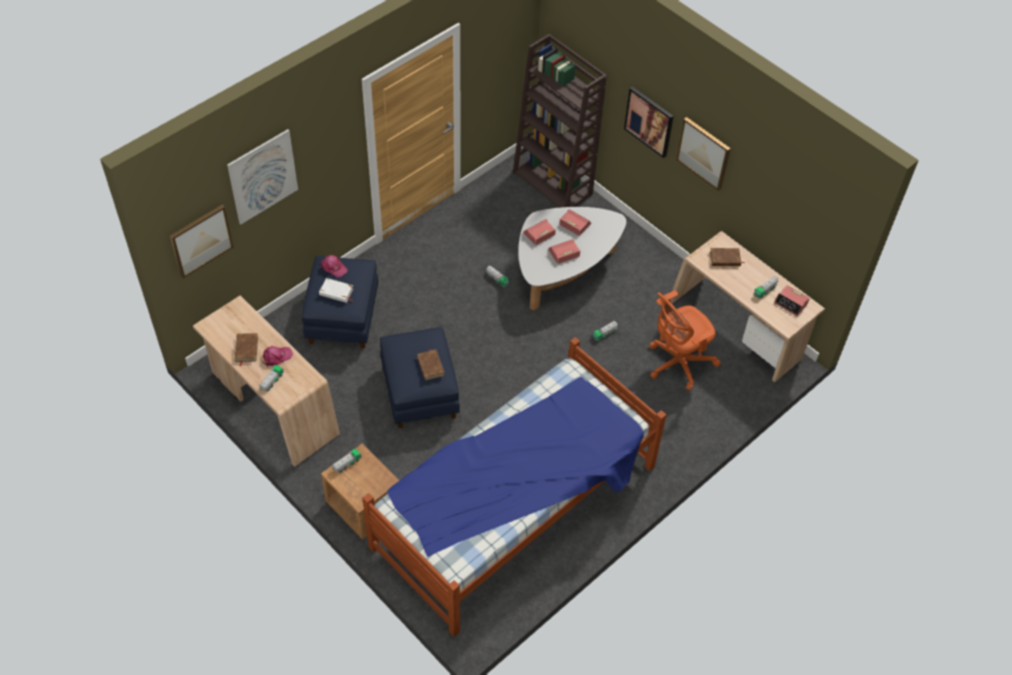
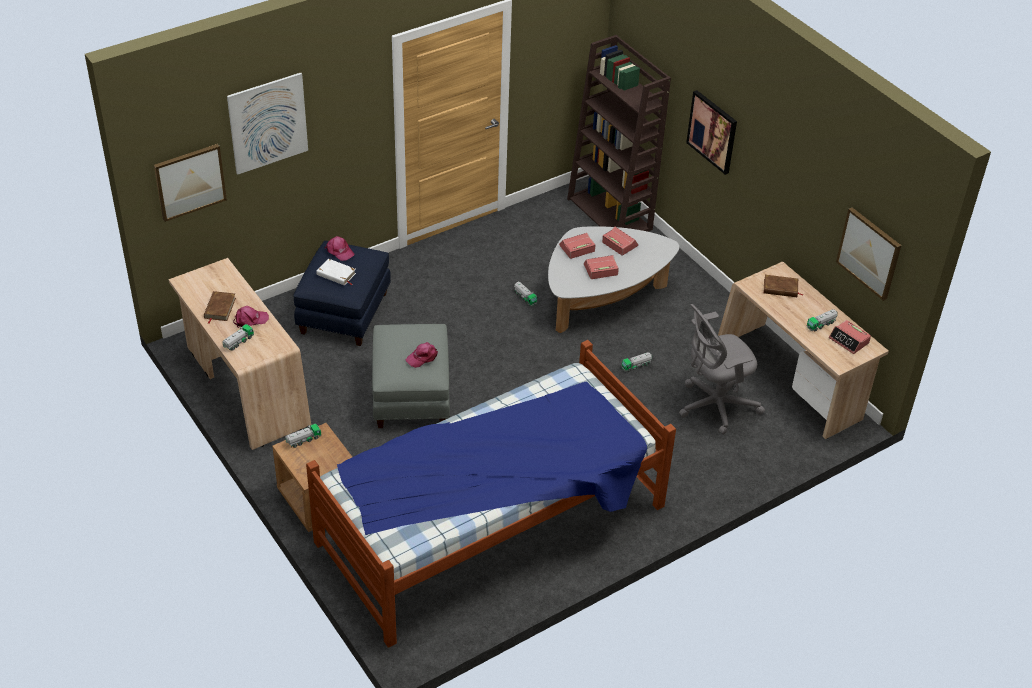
camera: 10 degrees right, 10 degrees down
(421, 392) = (412, 396): blue ottoman -> grey ottoman
(431, 366) = (422, 357): brown book -> pink cap
(677, 364) = (714, 406): orange office chair -> grey office chair
(704, 153) = (766, 164): picture -> picture (869, 253)

